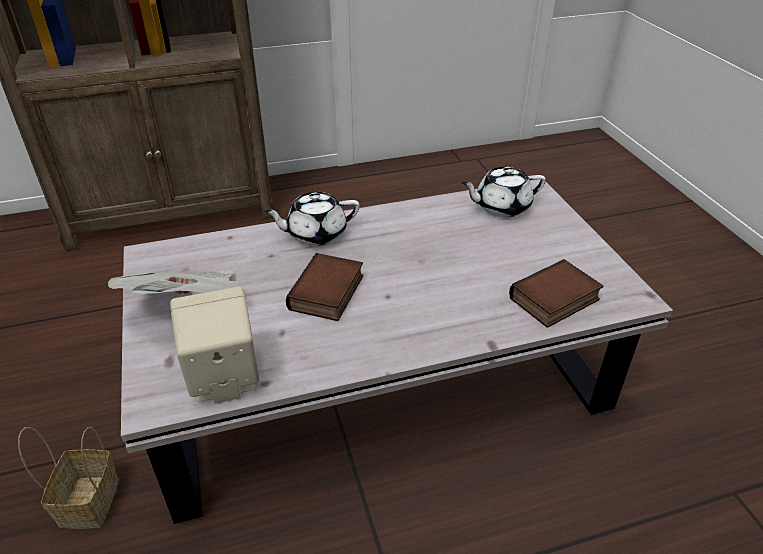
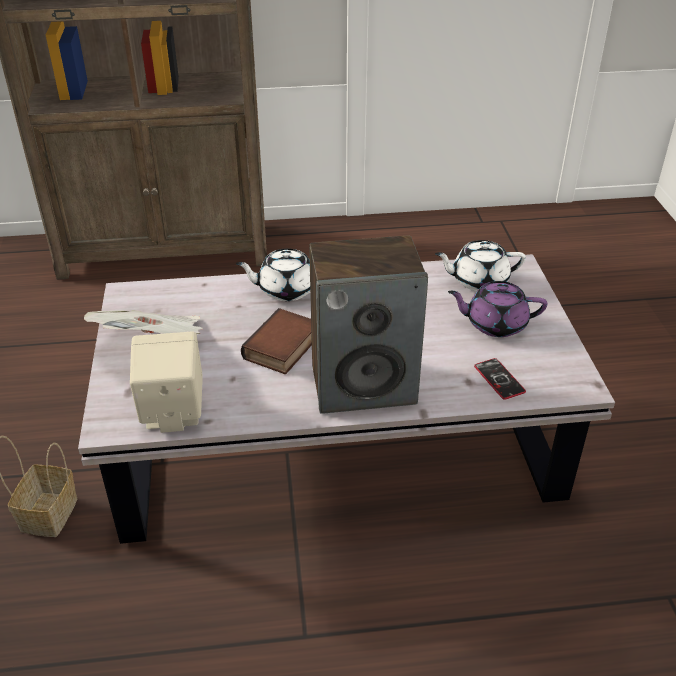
camera: 10 degrees right, 0 degrees up
(422, 322) = (364, 385): none -> speaker
(531, 246) = (495, 324): none -> purple teapot
(555, 300) = (499, 379): book -> phone

